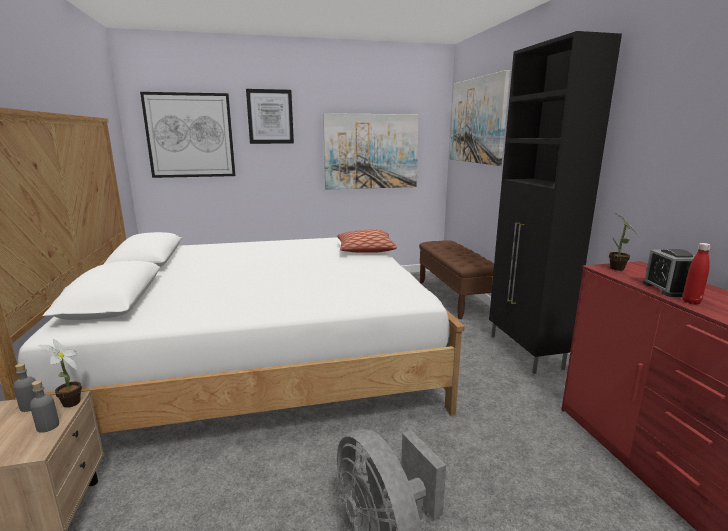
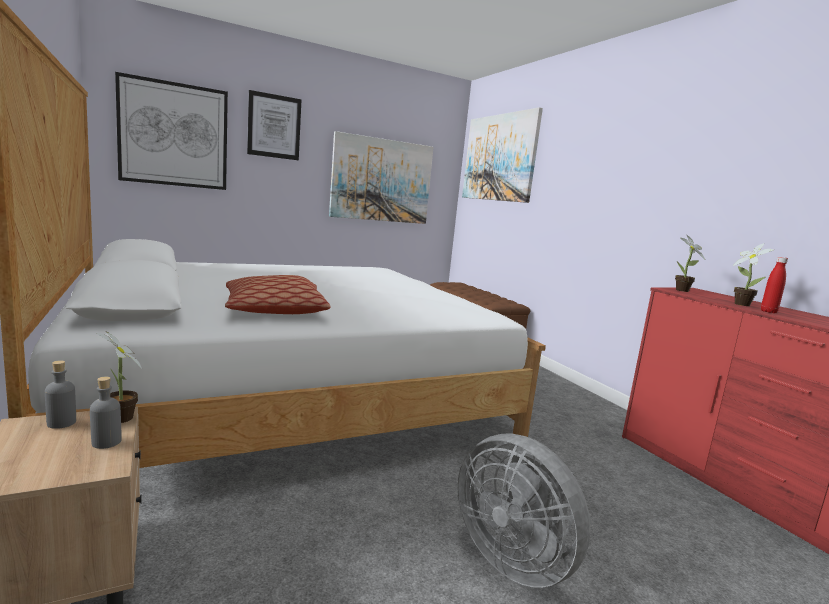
camera: 15 degrees left, 5 degrees down
(365, 250) = (399, 278): pillow -> pillow (275, 310)
(525, 352) = (563, 390): black cabinet -> none
(668, 289) = (741, 304): alarm clock -> potted plant

